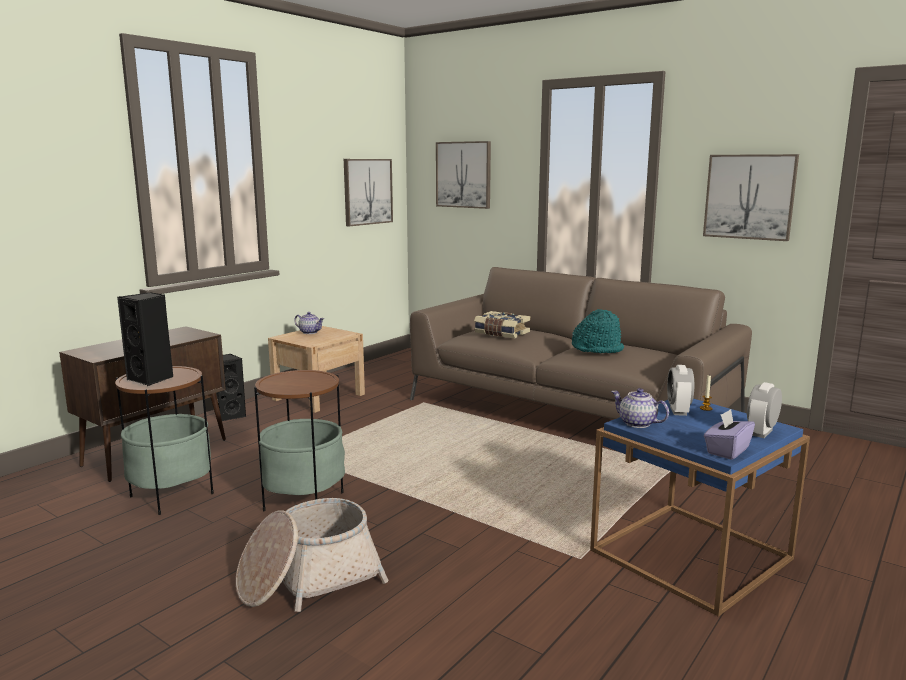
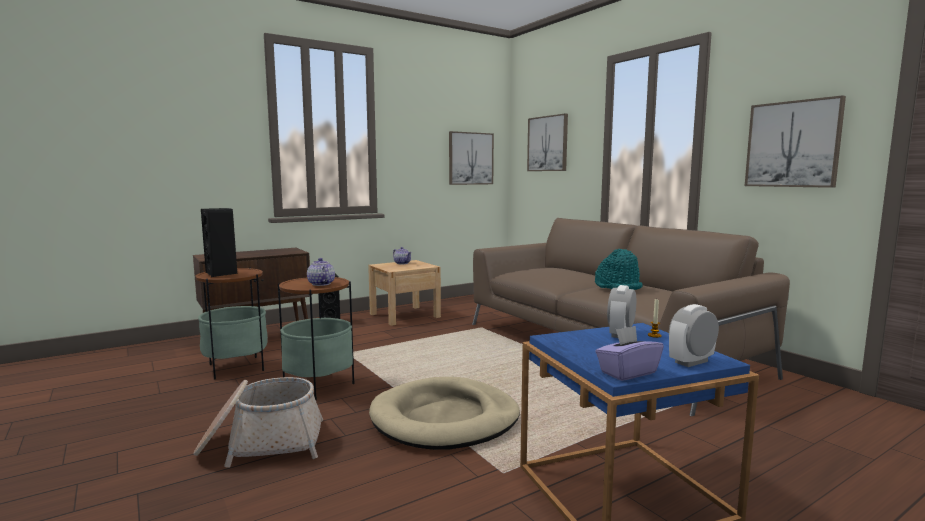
camera: 20 degrees right, 5 degrees down
(479, 515) = (445, 419): none -> beige dog bed
(501, 333) = (543, 271): book -> none
(637, 423) = (562, 339): teapot -> teapot (321, 284)

